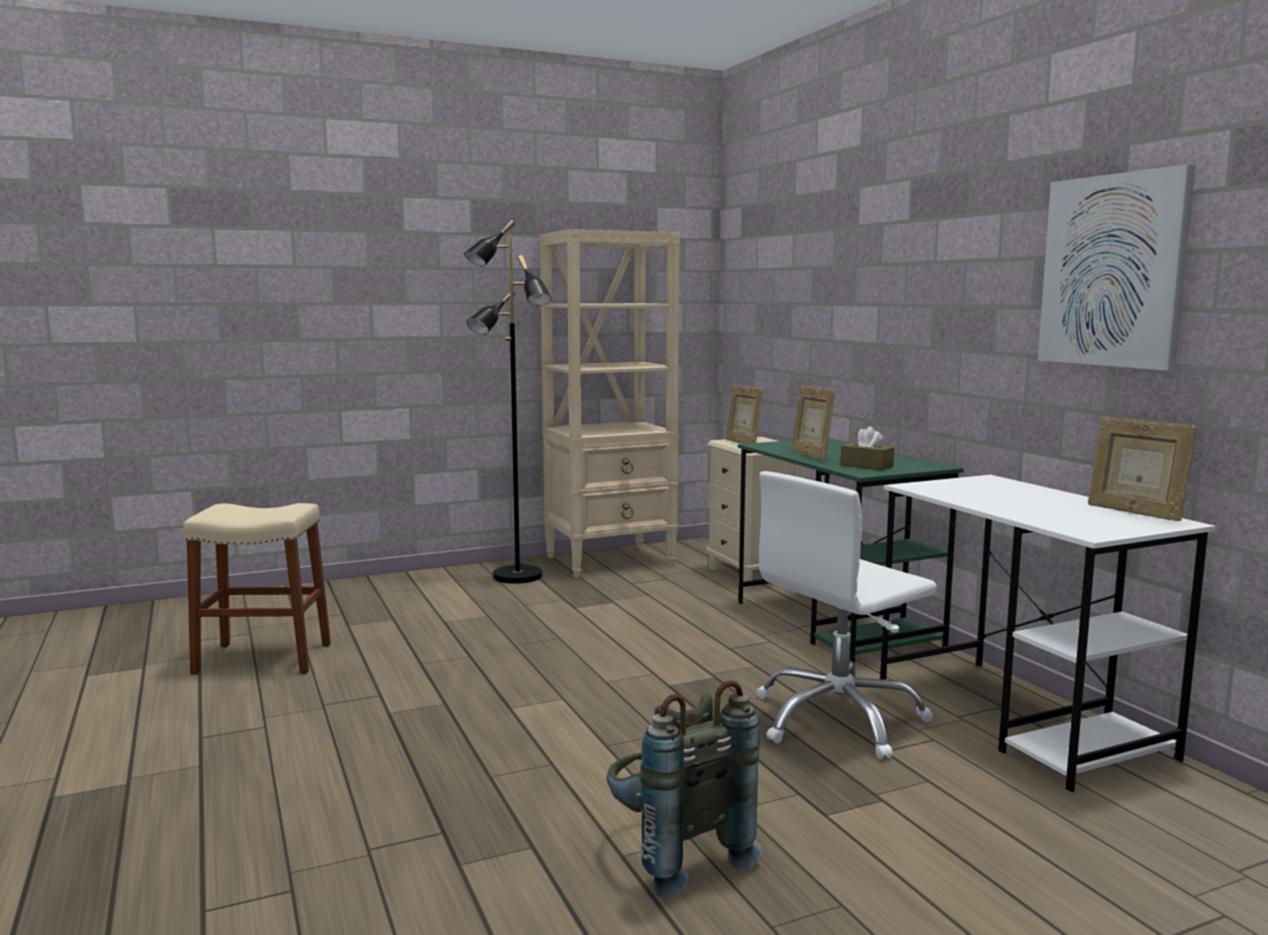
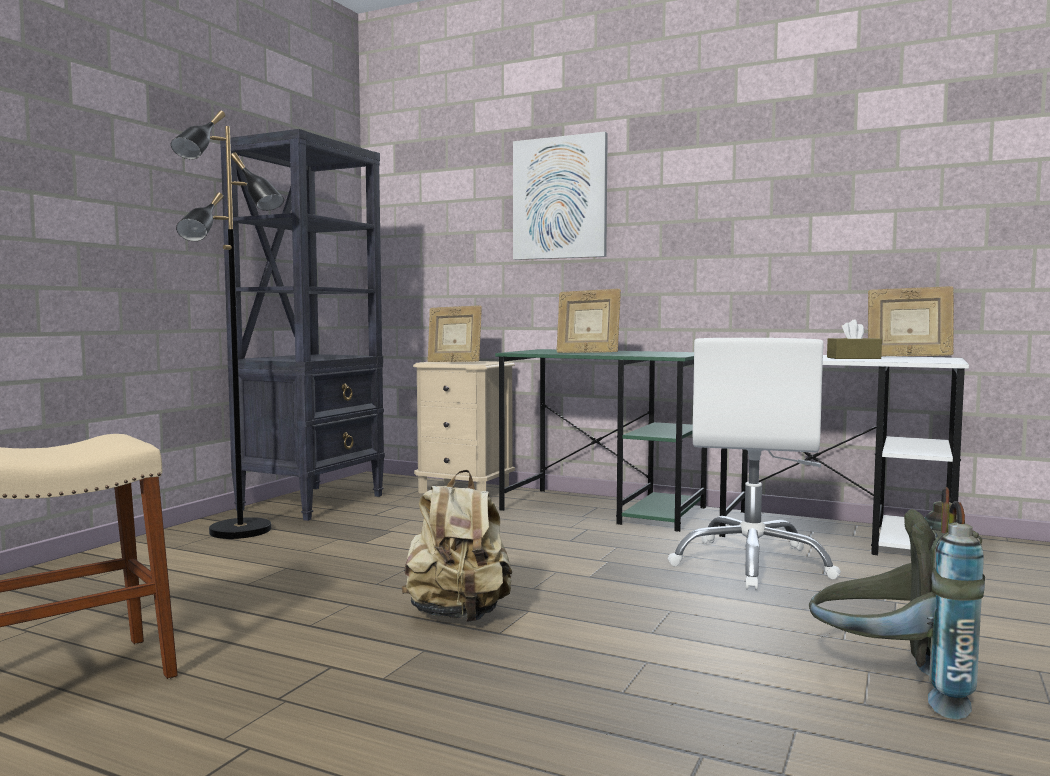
camera: 40 degrees left, 5 degrees down
(512, 686) = (458, 616): none -> beige backpack
(611, 561) = (313, 502): beige bookcase -> black bookcase
(866, 466) = (654, 354): brown tissue box -> brown tissue box (853, 358)
(1113, 271) = (853, 184): picture -> picture (560, 198)

